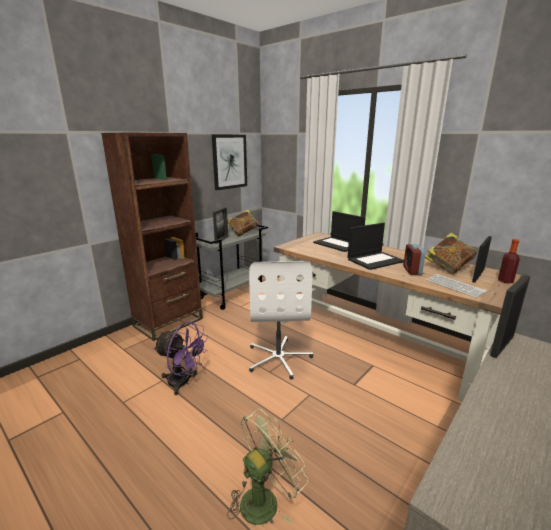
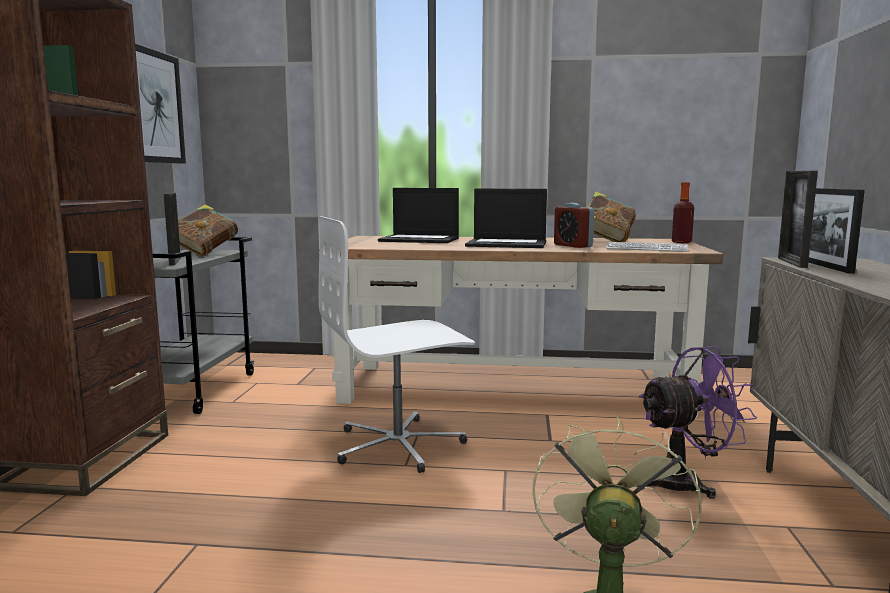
camera: 35 degrees left, 10 degrees down
(184, 383) = (255, 530): purple fan -> purple fan (686, 482)
(279, 358) = (399, 445): white office chair -> white office chair turned 105 degrees clockwise
(375, 260) = (507, 244): laptop -> laptop turned 75 degrees clockwise
(478, 275) = (648, 242): picture frame -> picture frame (826, 266)

